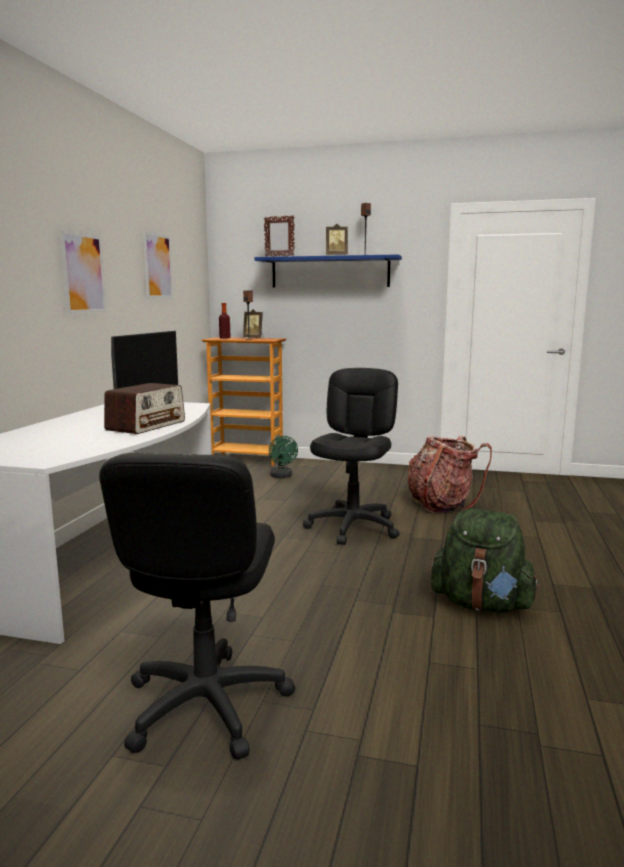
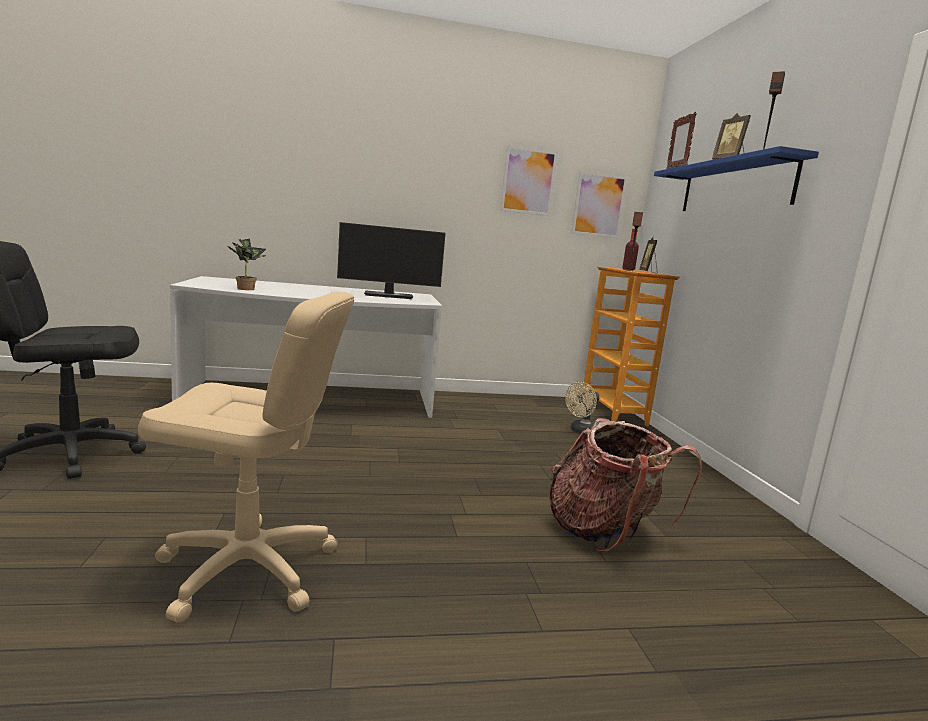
camera: 65 degrees right, 0 degrees up
(83, 273) = (402, 179): picture -> picture (599, 205)
(91, 444) = (246, 289): none -> potted plant
(146, 425) = (319, 295): radio -> none
(282, 476) = (581, 431): green fan -> beige fan
(353, 527) = (454, 478): black office chair -> none
(481, 604) = (247, 569): green backpack -> beige office chair

